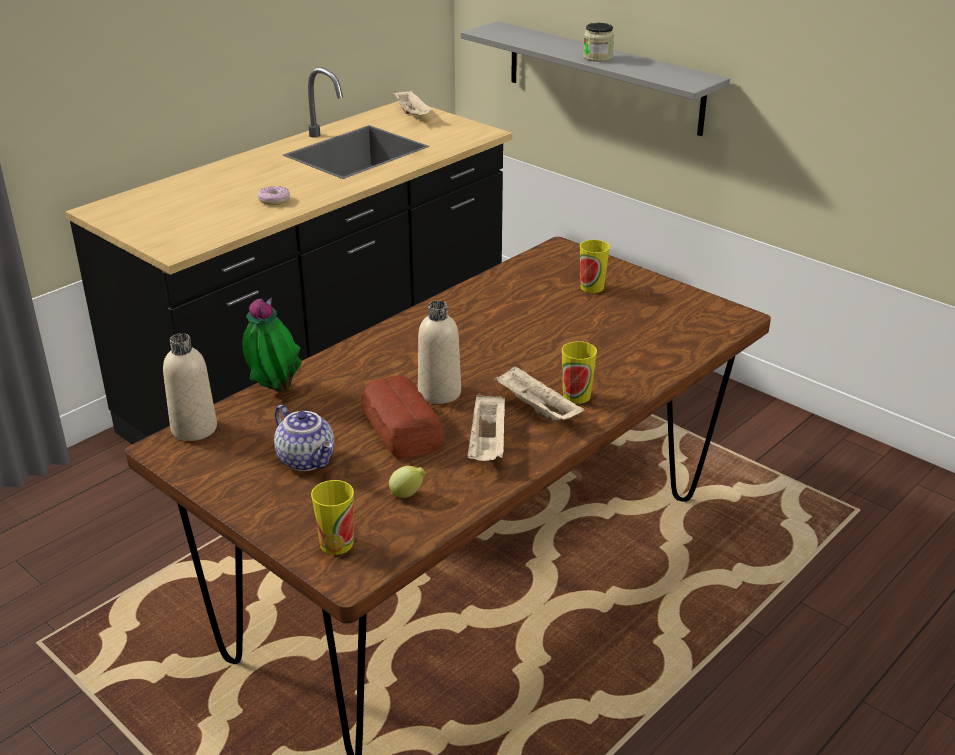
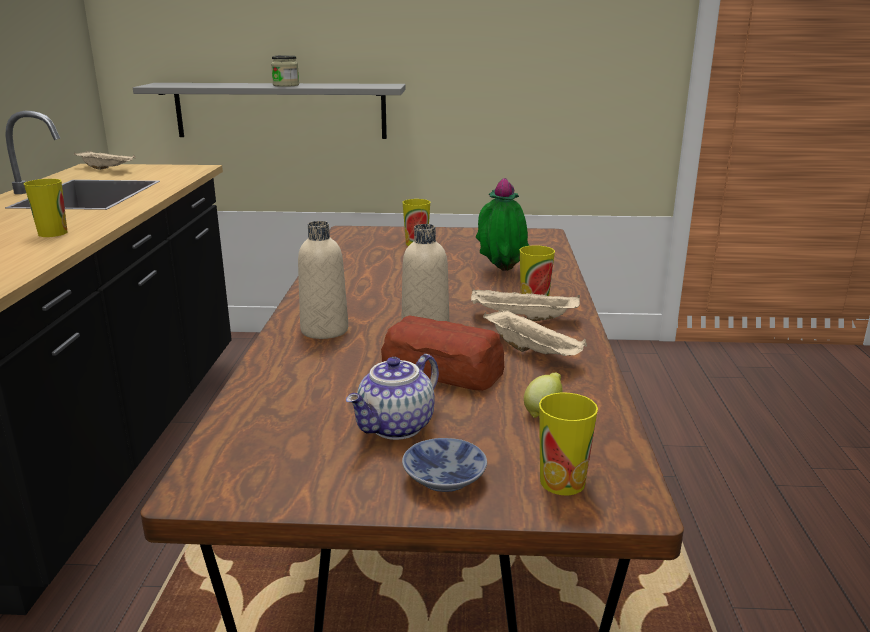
camera: 40 degrees left, 10 degrees down
(194, 429) = (212, 456): beige bottle -> beige bottle (324, 330)
(274, 200) = (53, 233): donut -> cup
(274, 390) = (254, 388): potted plant -> potted plant (500, 271)
(279, 505) = (442, 479): none -> bowl
(307, 459) = (397, 427): teapot -> teapot turned 120 degrees clockwise

